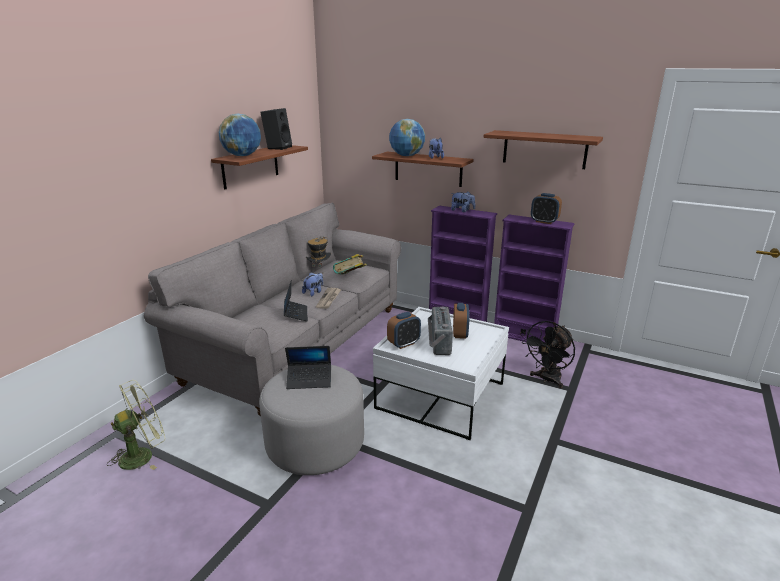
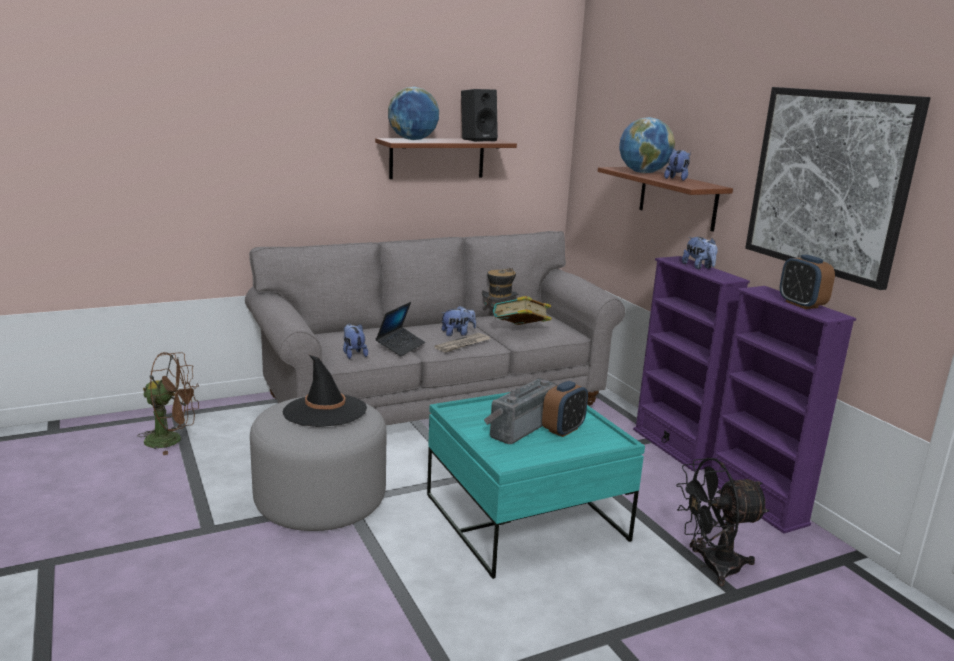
camera: 35 degrees right, 5 degrees down
(143, 455) = (172, 440): green fan -> brown fan
(274, 331) = (353, 354): none -> plush toy
(309, 380) = (325, 411): laptop -> black hat
(404, 344) = (474, 414): alarm clock -> none
(440, 396) = (525, 517): white coffee table -> turquoise coffee table
(544, 149) = (829, 182): shelf -> picture

